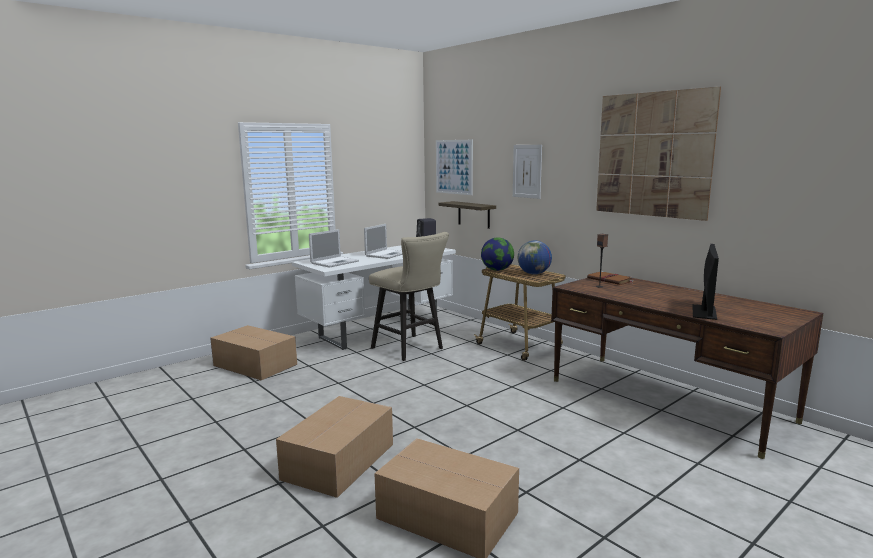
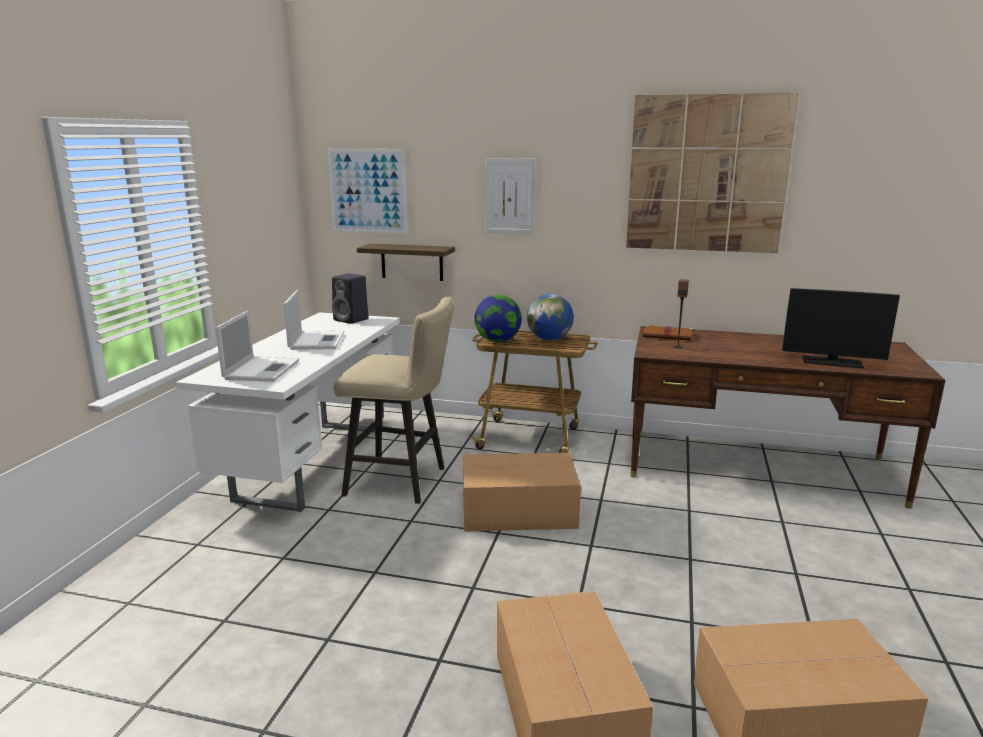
camera: 35 degrees left, 5 degrees up
(255, 364) = (179, 588): cardboard box -> cardboard box (516, 510)
(704, 312) = (832, 362): monitor -> monitor turned 120 degrees clockwise

